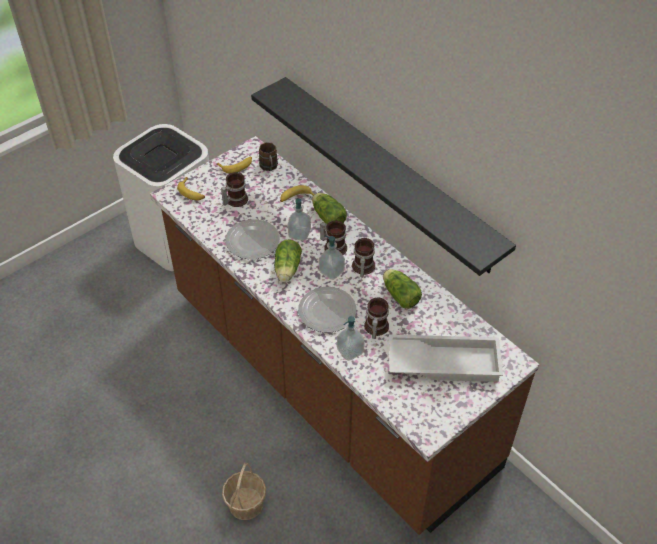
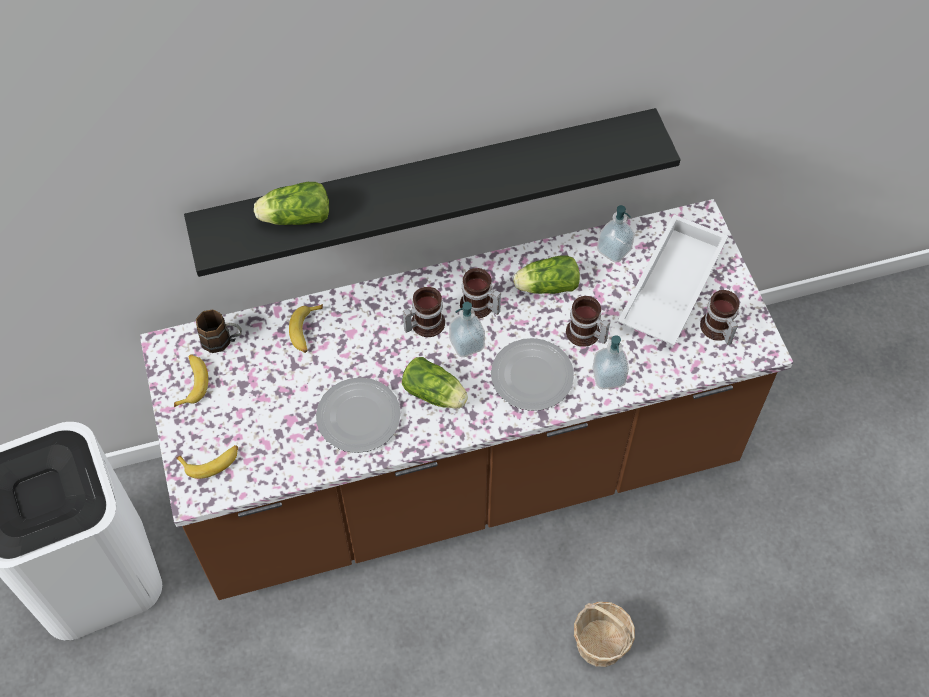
camera: 65 degrees left, 10 degrees up
(234, 200) = (262, 410): mug -> mug (717, 330)
(299, 234) = (378, 354): soap dispenser -> soap dispenser (614, 250)
(327, 216) = (364, 308): lettuce -> lettuce (293, 217)

